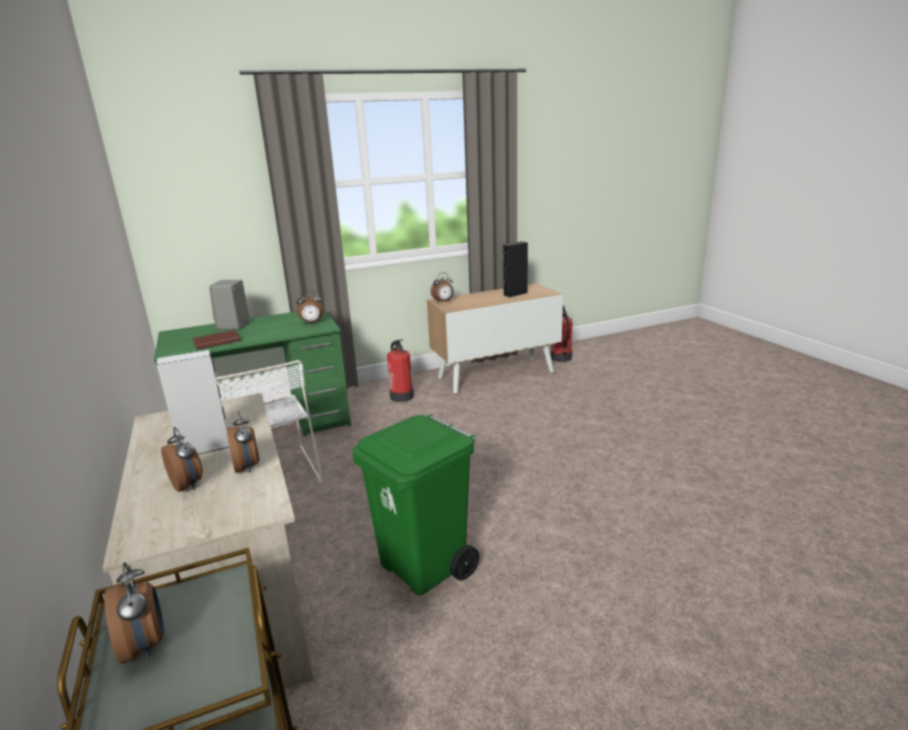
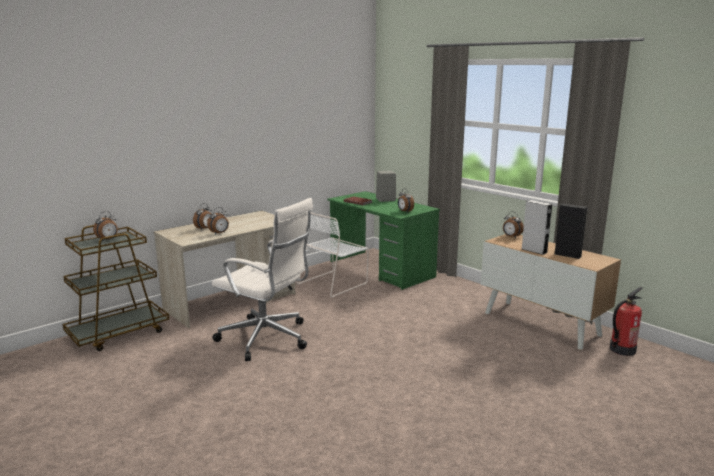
camera: 70 degrees right, 5 degrees down
(205, 448) = (234, 225): grey speaker -> grey speaker (534, 250)
(401, 396) = (460, 296): fire extinguisher -> none
(425, 567) = (267, 339): green trash can -> white office chair

